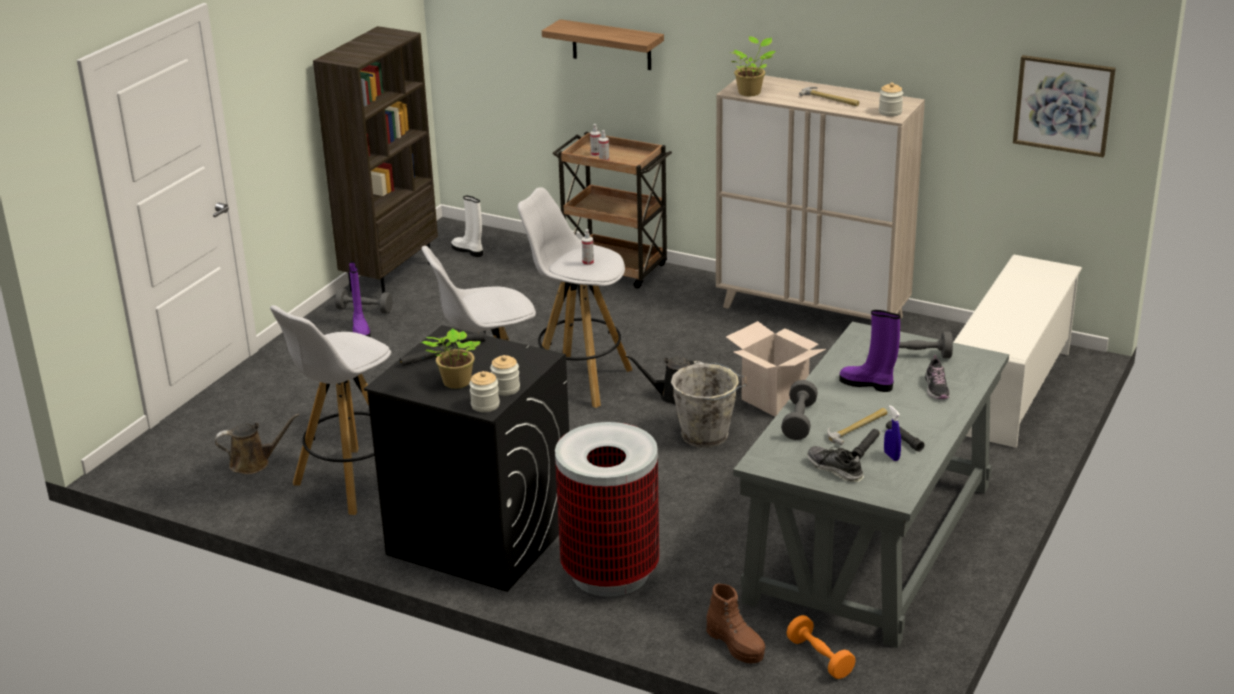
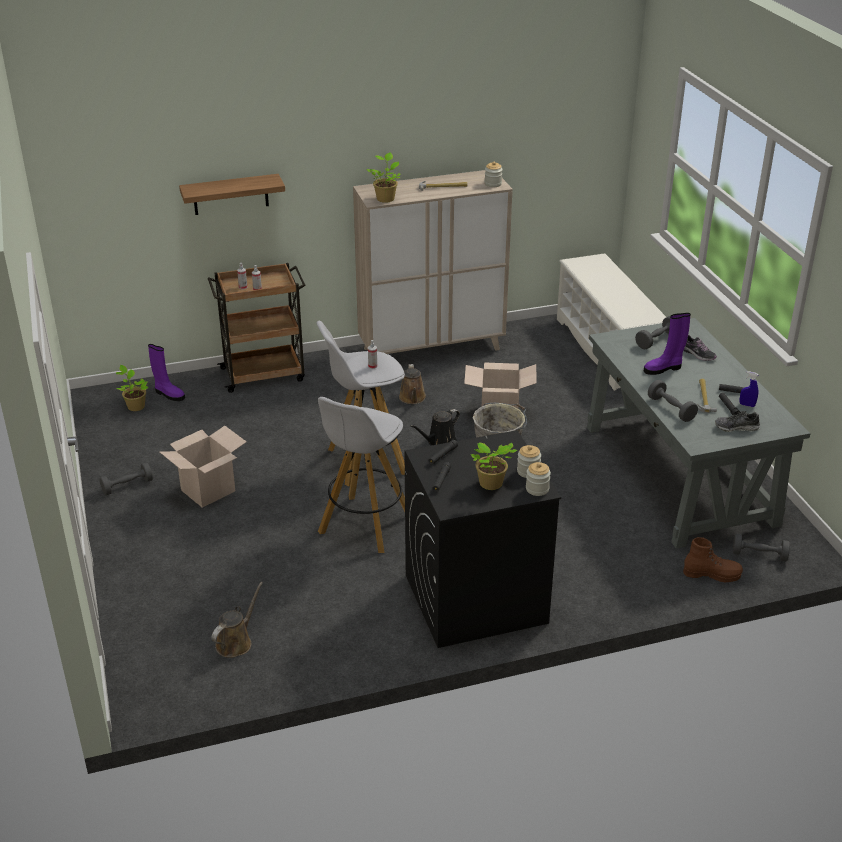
camera: 45 degrees left, 5 degrees up
(351, 483) = (332, 614): white stool -> none
(360, 330) = (150, 502): purple boot -> purple boot (169, 394)
(390, 276) = (105, 451): brown bookcase -> none
(416, 342) = (208, 490): none -> cardboard box
(468, 251) = (135, 406): white boot -> potted plant
(610, 572) = (584, 574): trash can -> none
(715, 347) = (412, 398): none -> brown watering can
(820, 658) = (759, 555): orange dumbbell -> grey dumbbell
(1063, 105) = (585, 147): picture -> none

